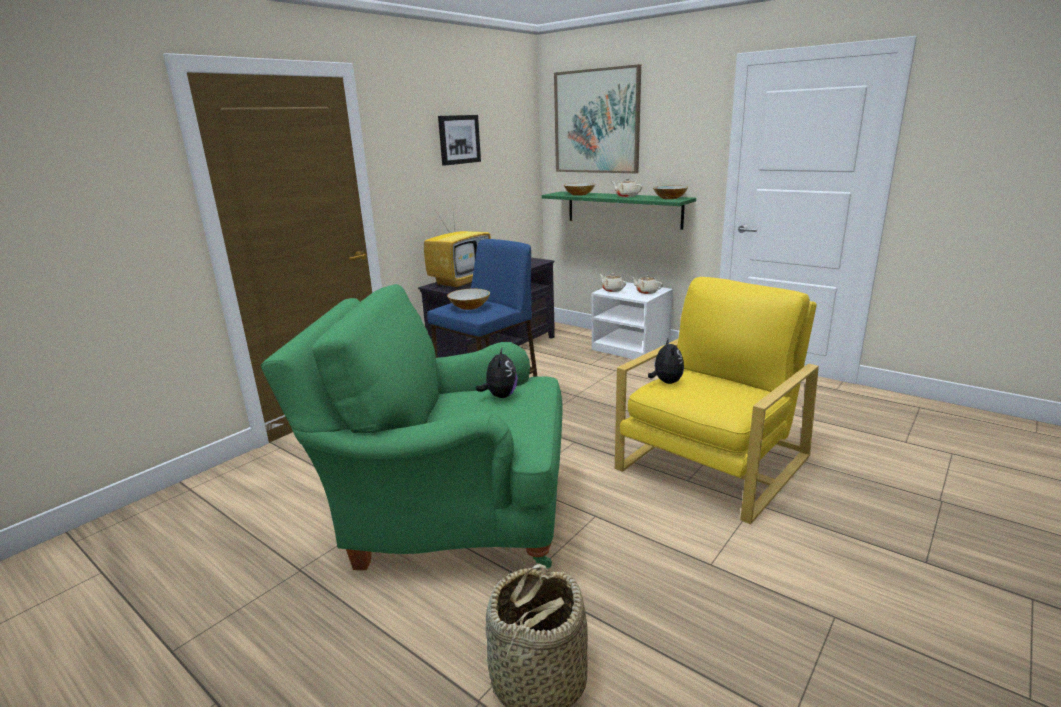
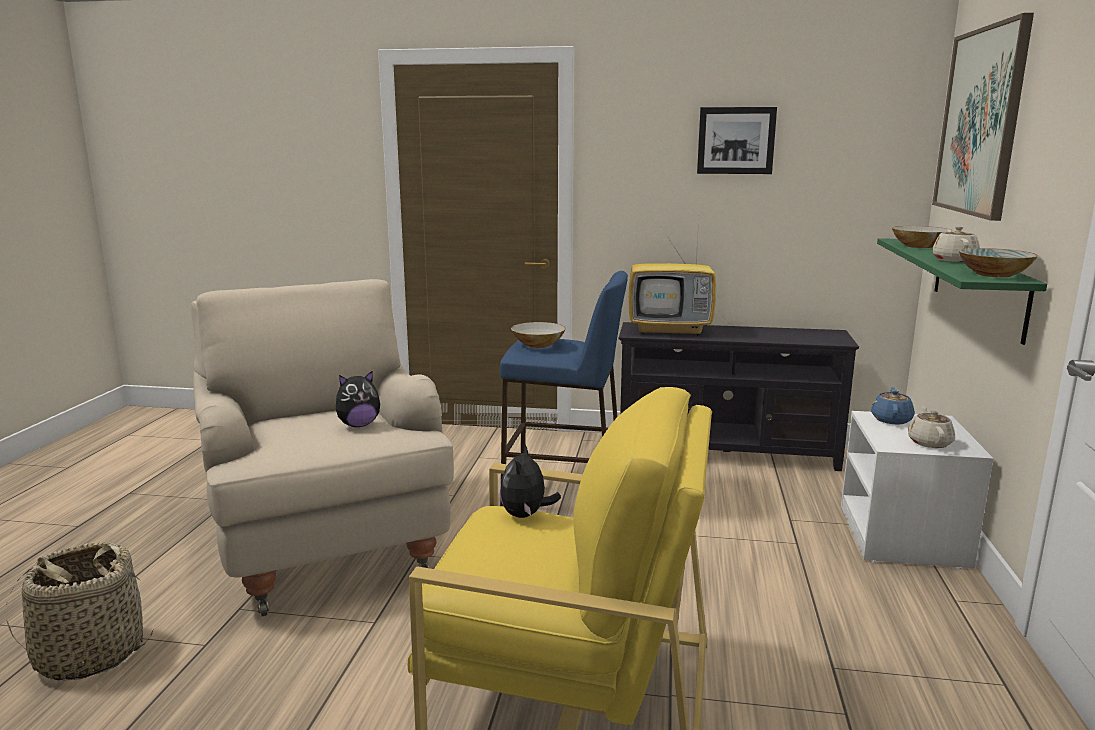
camera: 60 degrees right, 5 degrees down
(450, 520) = (326, 539): green armchair -> beige armchair
(612, 290) = (891, 419): beige teapot -> blue teapot
(666, 382) = (526, 515): plush toy -> plush toy turned 135 degrees clockwise

